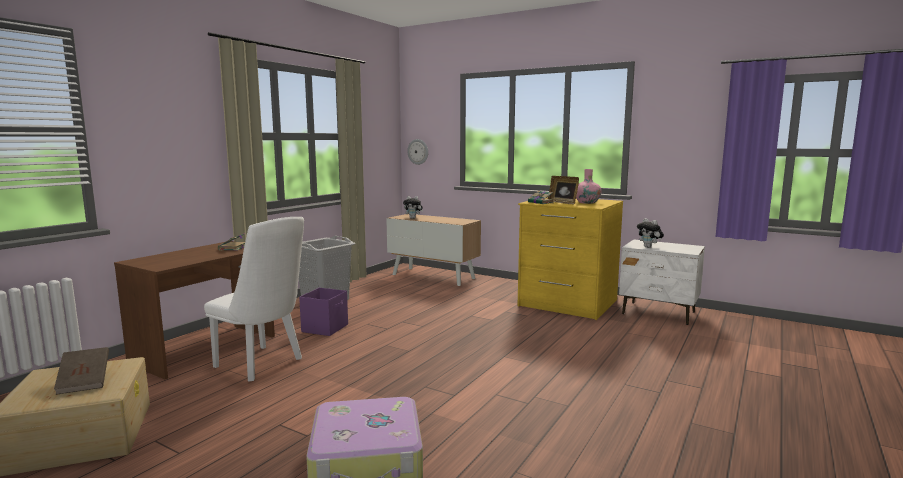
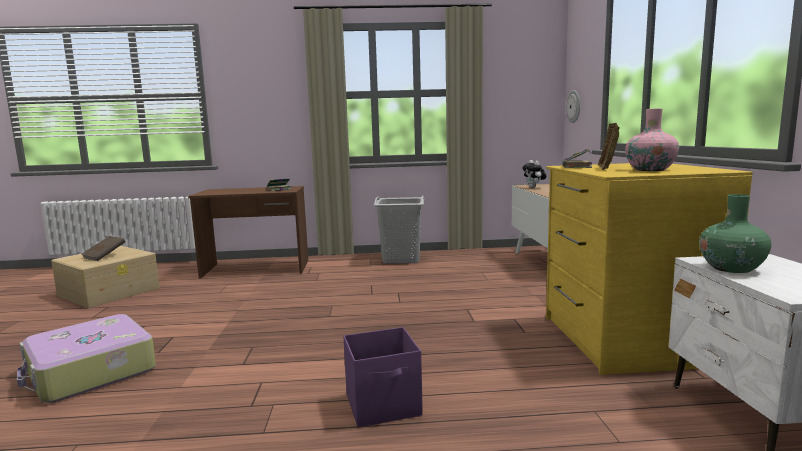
camera: 55 degrees right, 0 degrees up
(263, 364) = (245, 288): white chair -> none
(325, 328) = (340, 278): purple storage box -> purple storage box (384, 405)
(649, 247) = (731, 268): plush toy -> green vase

